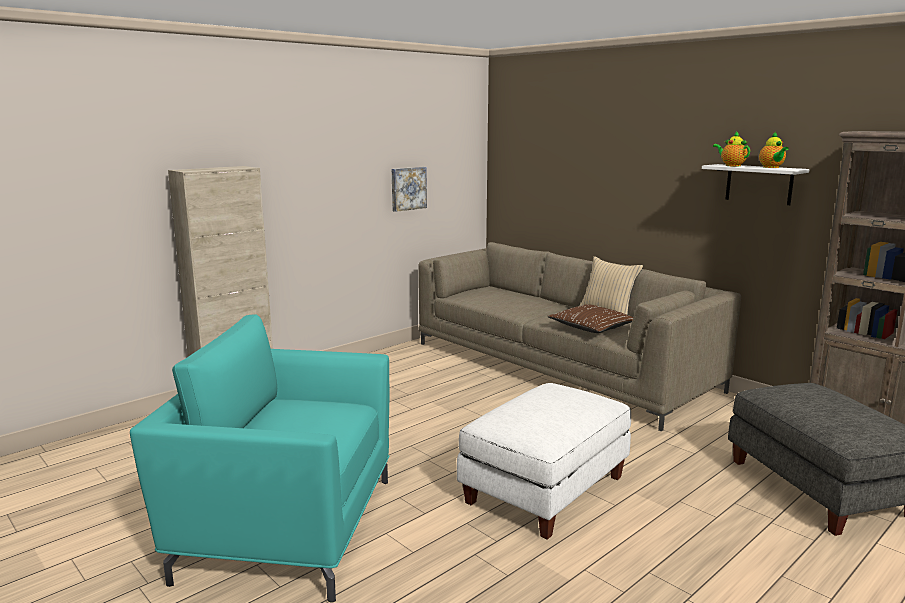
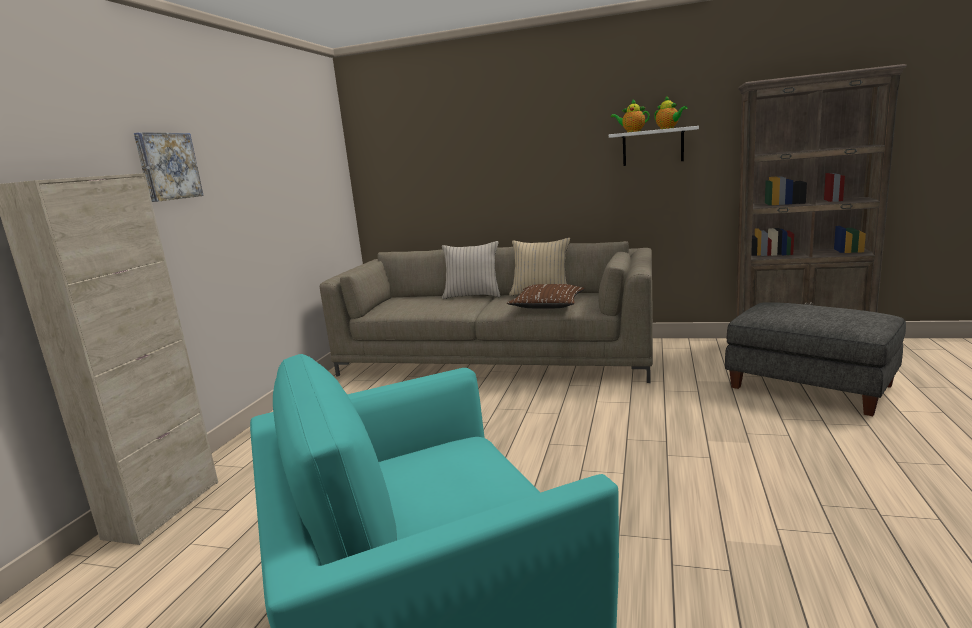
camera: 30 degrees left, 0 degrees up
(408, 188) = (290, 202): picture -> picture (167, 166)
(546, 490) = (639, 468): white ottoman -> none
(550, 301) = (472, 296): none -> beige pillow

